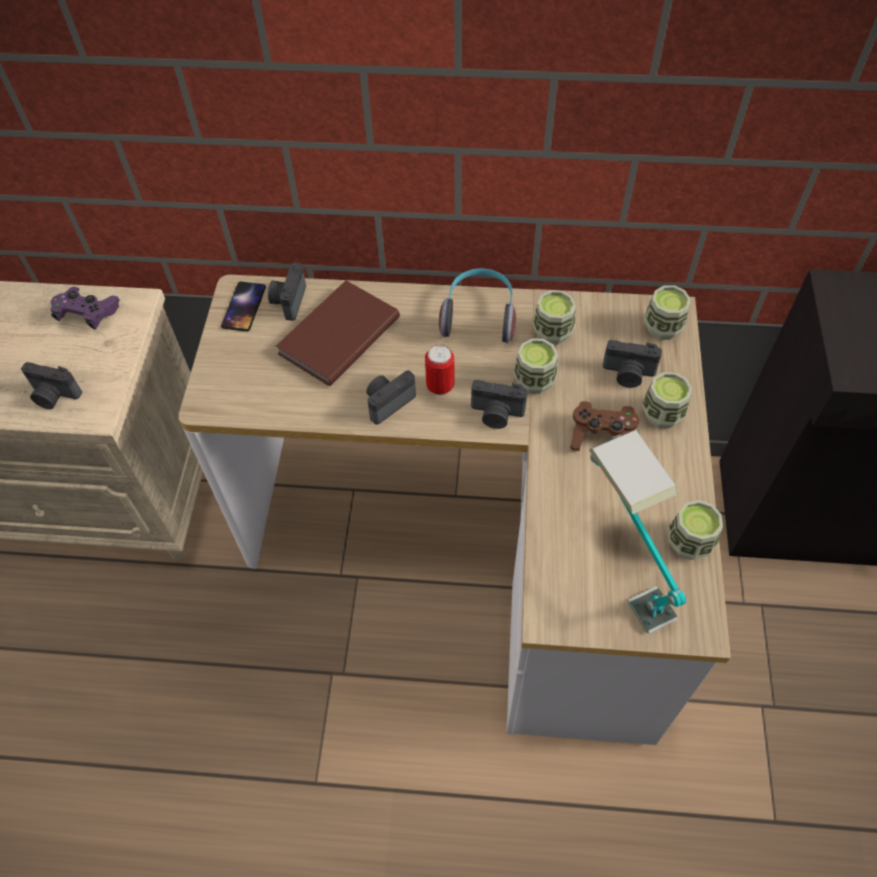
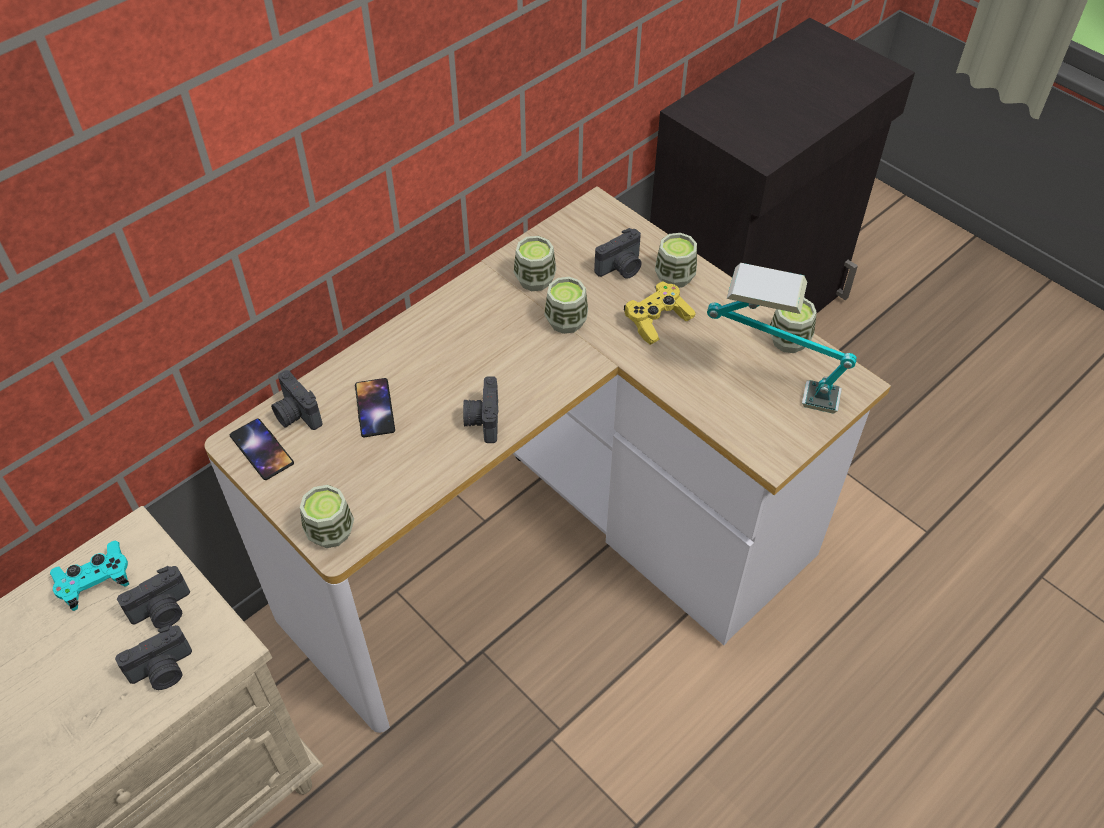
camera: 50 degrees left, 5 degrees down
(88, 314) = (96, 582): purple game controller -> turquoise game controller
(336, 335) = (374, 408): brown book -> phone
(440, 386) = (506, 378): can -> none
(479, 315) = (467, 308): headphones -> none
(496, 414) = (571, 364): camera -> camera (163, 611)
(602, 436) = (657, 321): brown game controller -> yellow game controller
(663, 327) = (603, 221): cup -> cup (330, 531)

